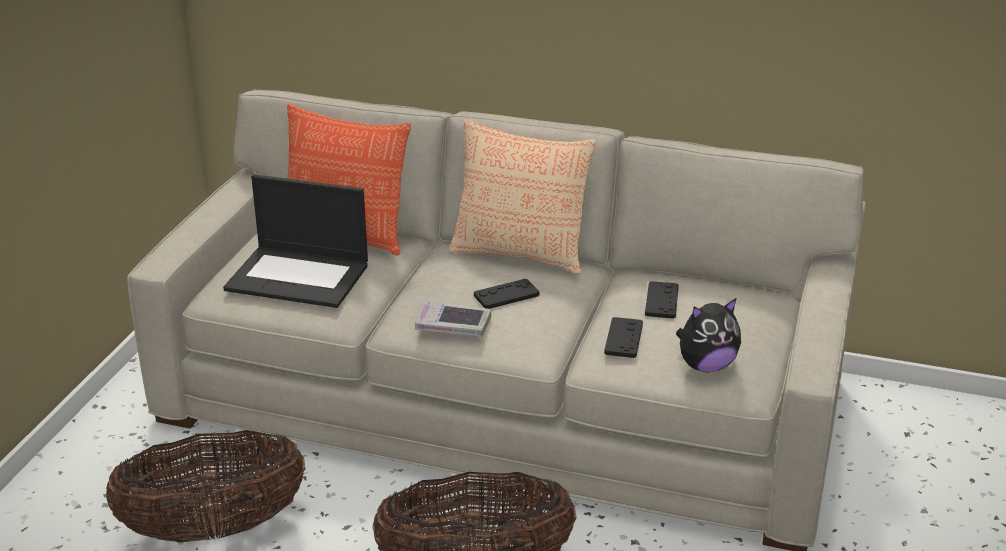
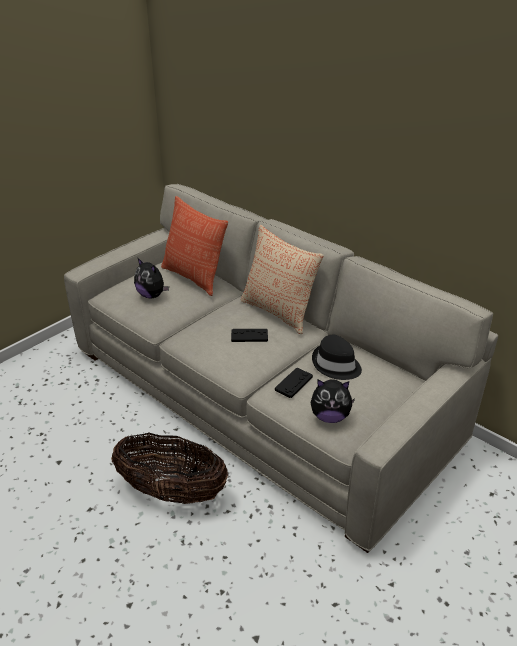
camera: 25 degrees right, 5 degrees up
(214, 528) = (66, 420): basket -> none
(299, 277) = (152, 295): laptop -> plush toy
(453, 325) = (206, 346): book -> none
(661, 301) = (336, 365): black game controller -> black hat

